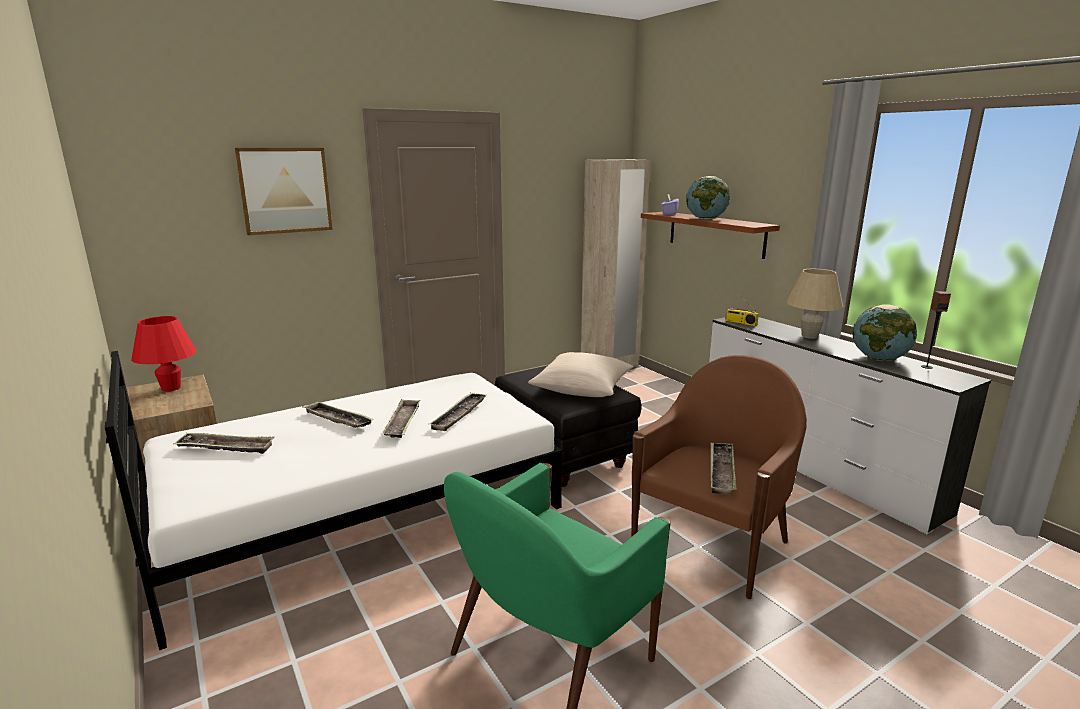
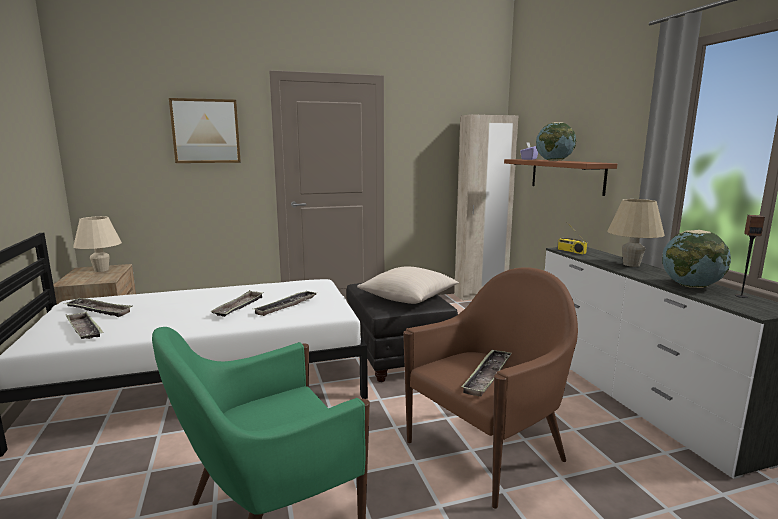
camera: 15 degrees right, 5 degrees down
(171, 388) = (101, 270): red table lamp -> beige table lamp
(338, 419) = (194, 300): tray -> tray (84, 330)

